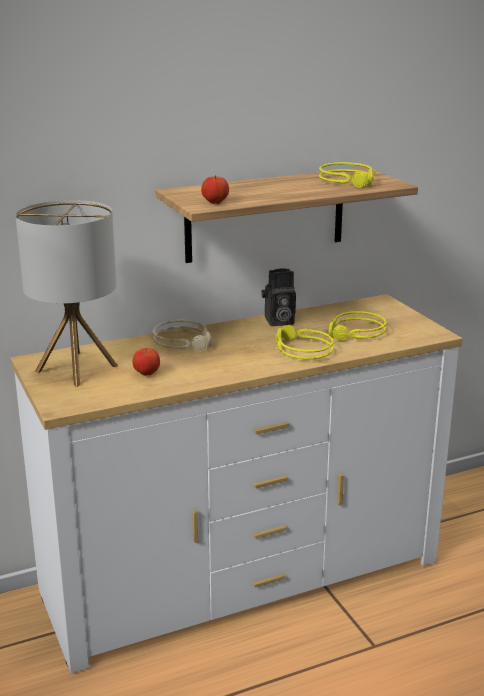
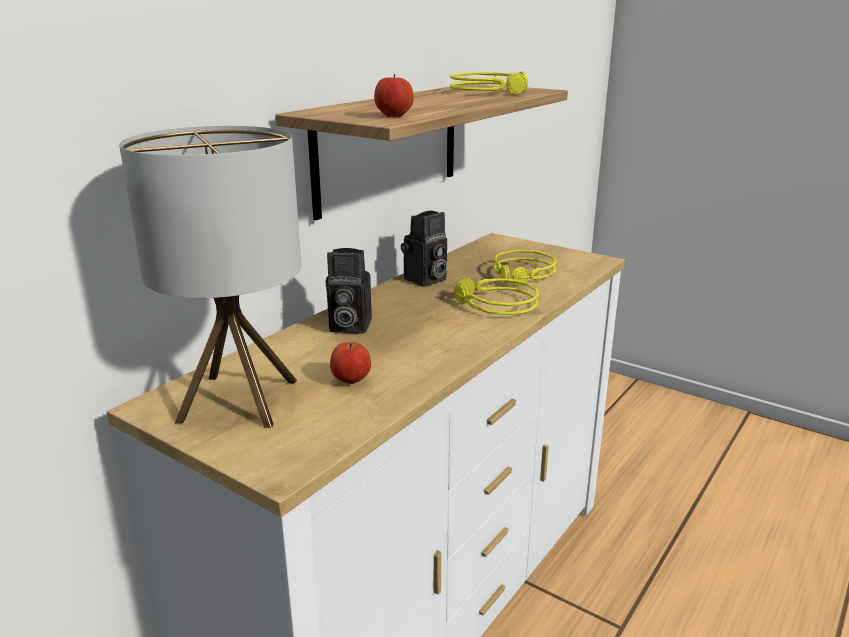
camera: 30 degrees left, 0 degrees up
(185, 341) = (347, 326): beige headphones -> camera

